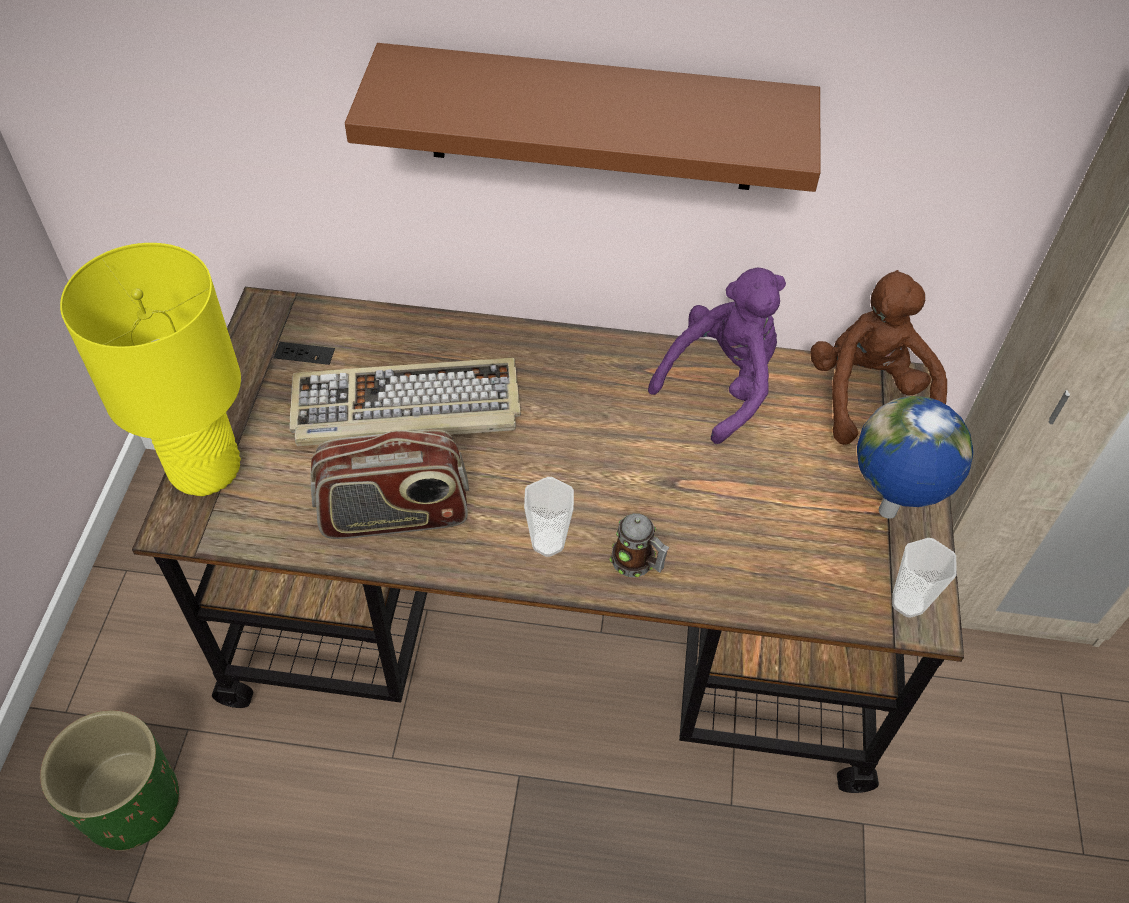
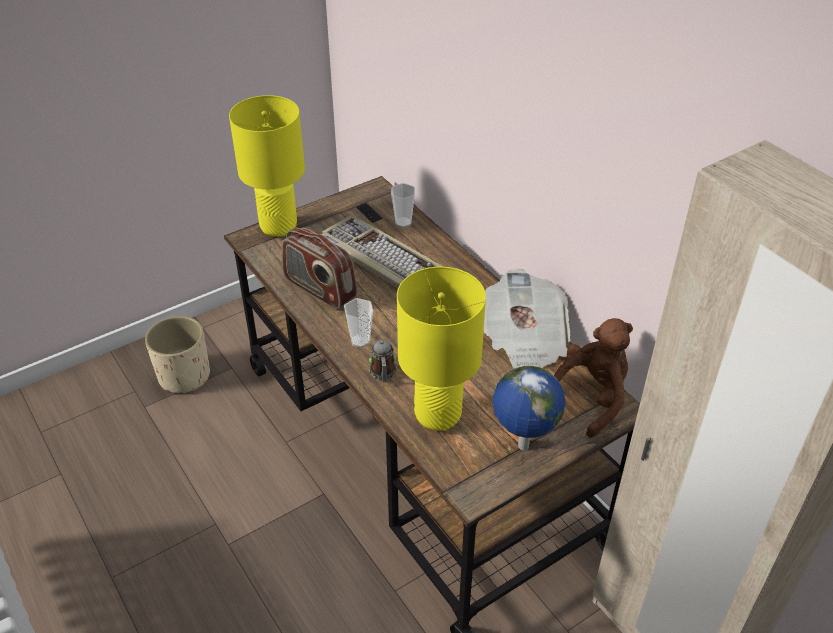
camera: 50 degrees right, 10 degrees down
(131, 804) = (184, 376): green planter -> beige planter
(593, 119) = (514, 149): brown shelf -> none
(721, 384) = (524, 342): purple plush toy -> newspaper
(766, 560) = (437, 417): none -> yellow table lamp
(908, 602) = (475, 483): cup -> cup (403, 222)

